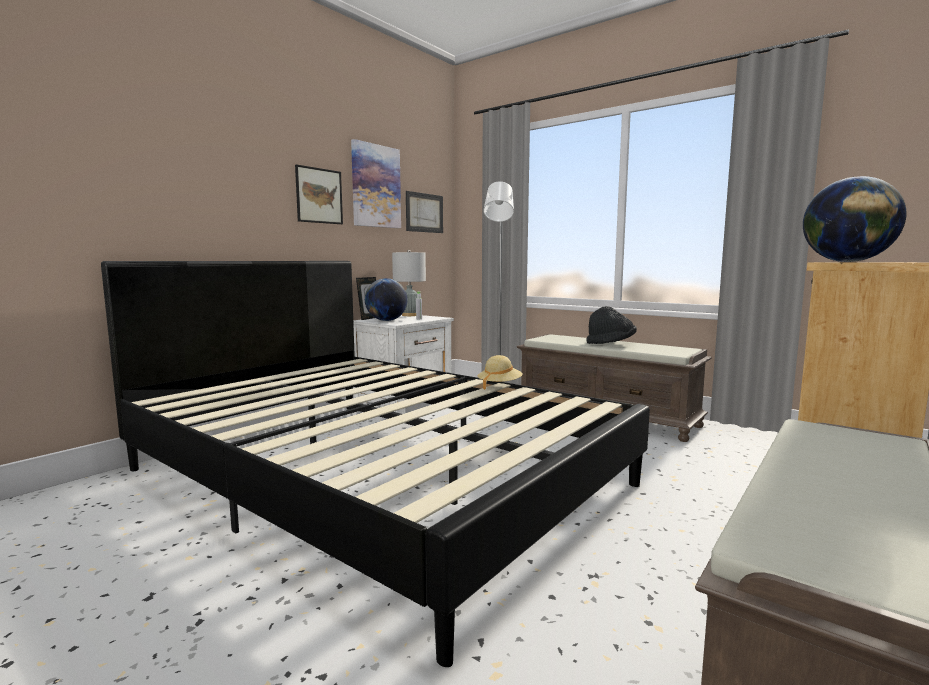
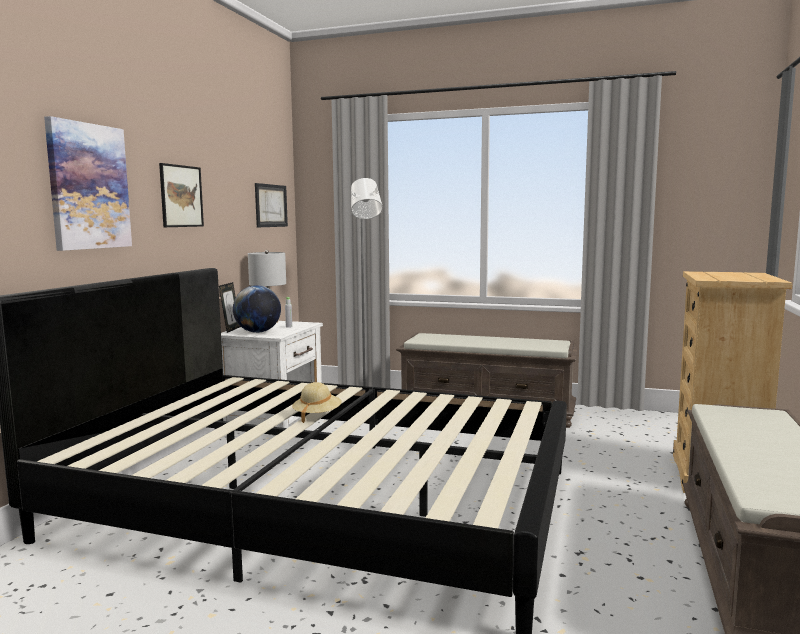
camera: 20 degrees left, 0 degrees up
(375, 186) = (229, 180): picture -> picture (88, 186)
(499, 386) = (418, 395): beige hat -> beige hat (317, 415)
(611, 344) = (489, 341): black hat -> none
(847, 262) = (718, 278): globe -> none

